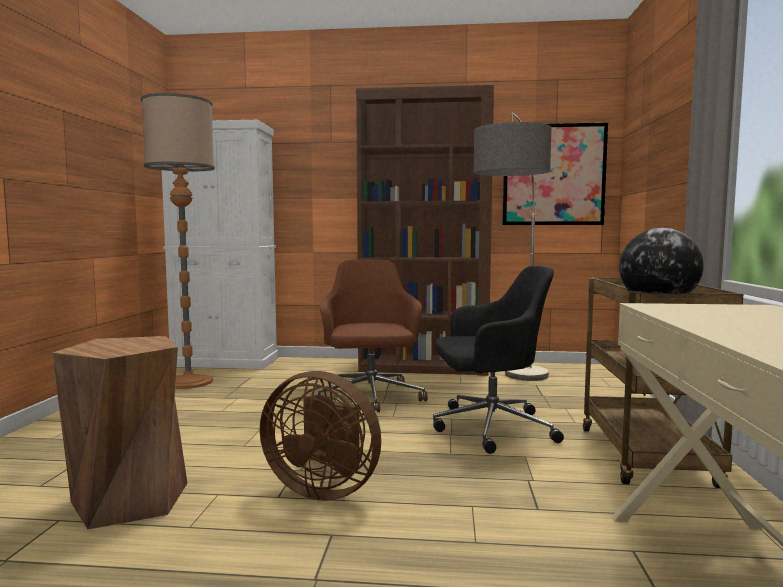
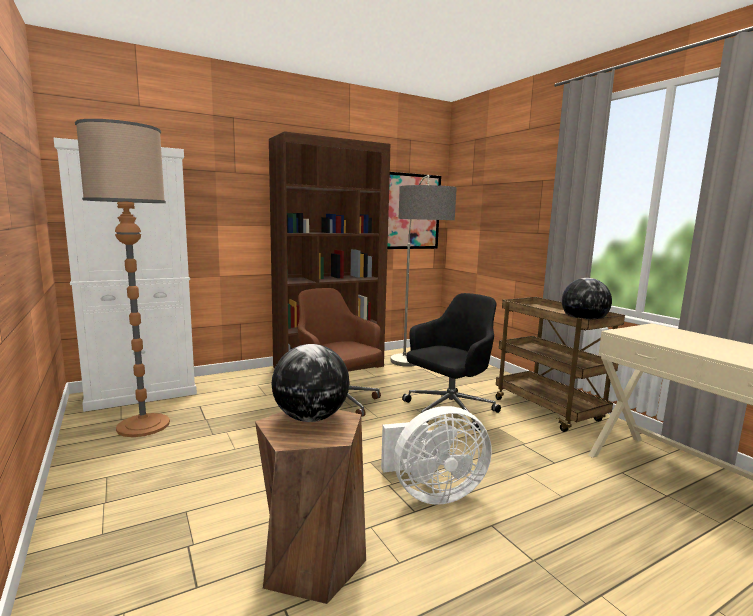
camera: 35 degrees left, 5 degrees up
(134, 342) = (311, 418): none -> globe
(323, 489) = (432, 493): brown fan -> white fan

